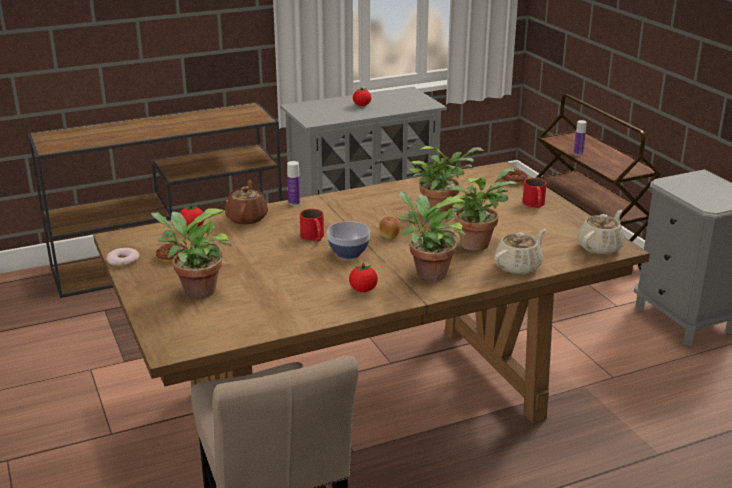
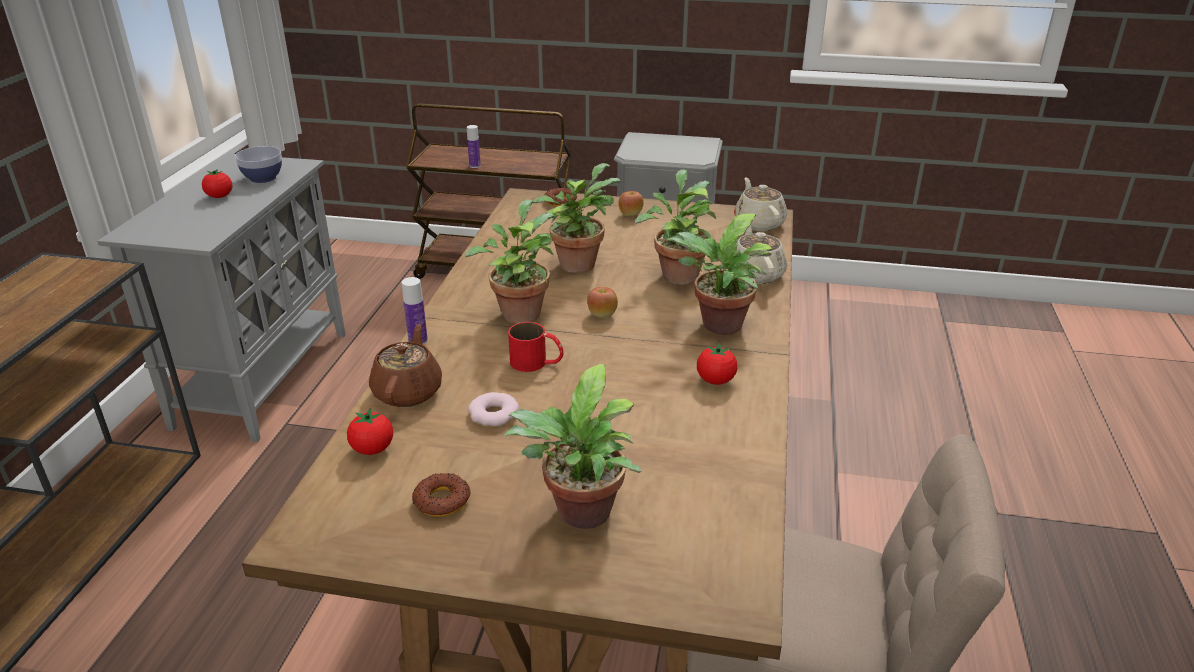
camera: 55 degrees left, 5 degrees up
(123, 260) = (391, 558): donut -> donut (494, 414)
(247, 218) = (408, 391): brown teapot -> brown teapot turned 60 degrees clockwise
(348, 253) = (610, 355): bowl -> bowl (263, 178)
(360, 215) = (520, 311): none -> potted plant
(534, 205) = (630, 214): red mug -> apple

